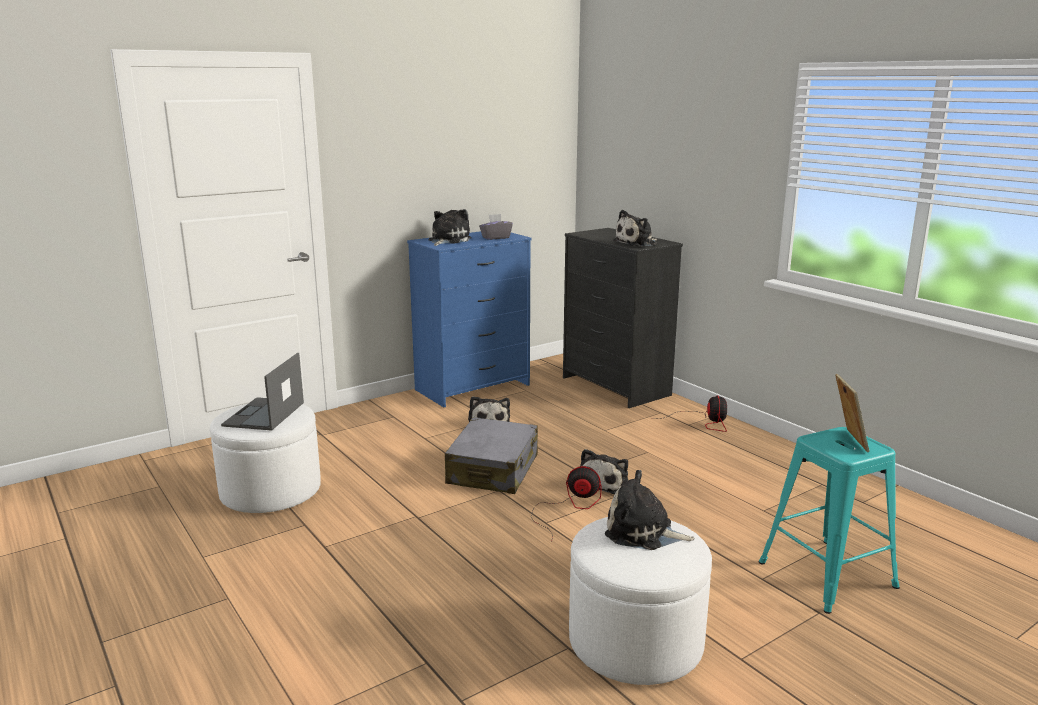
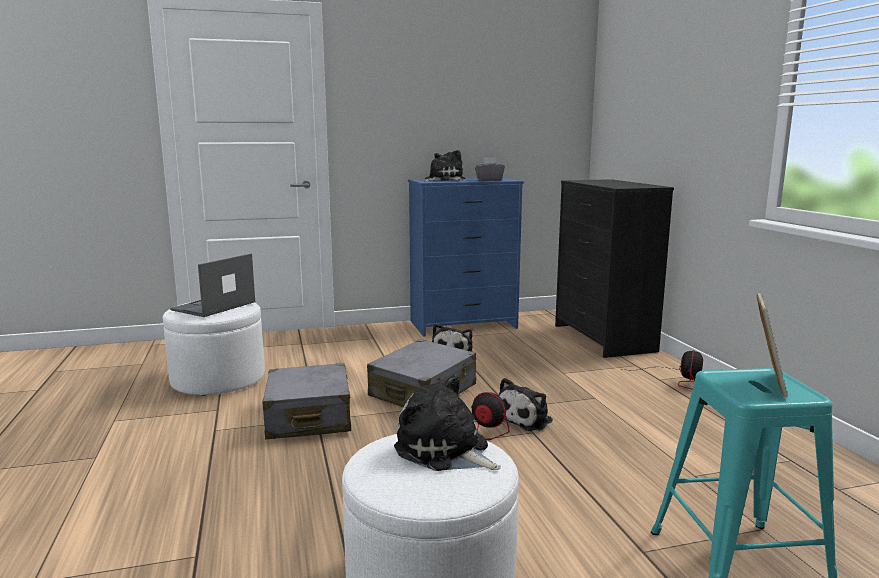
camera: 20 degrees right, 5 degrees down
(407, 517) = (308, 418): none -> grey suitcase
(637, 243) = (624, 185): plush toy -> none

